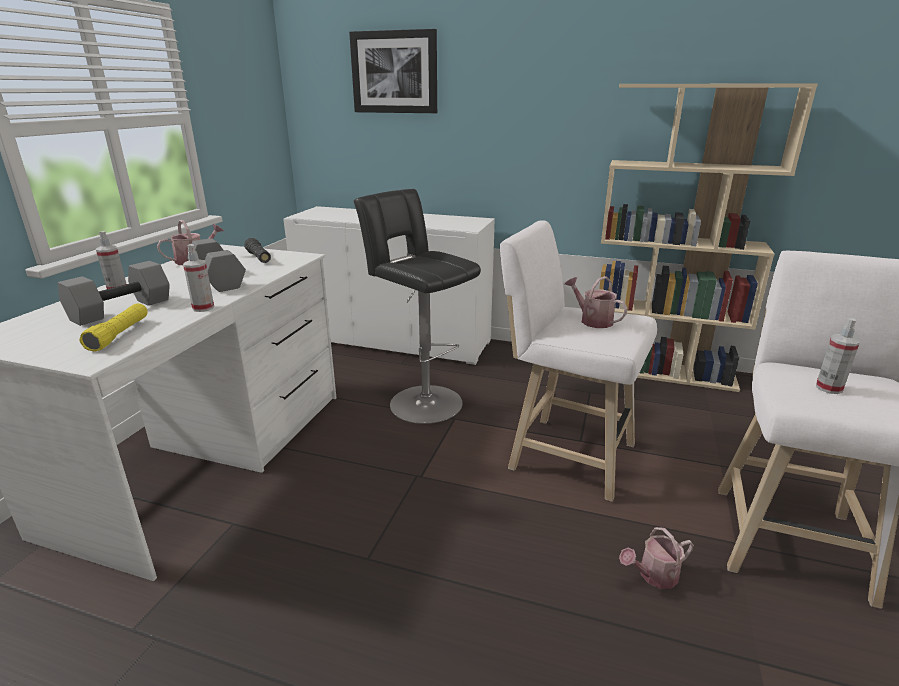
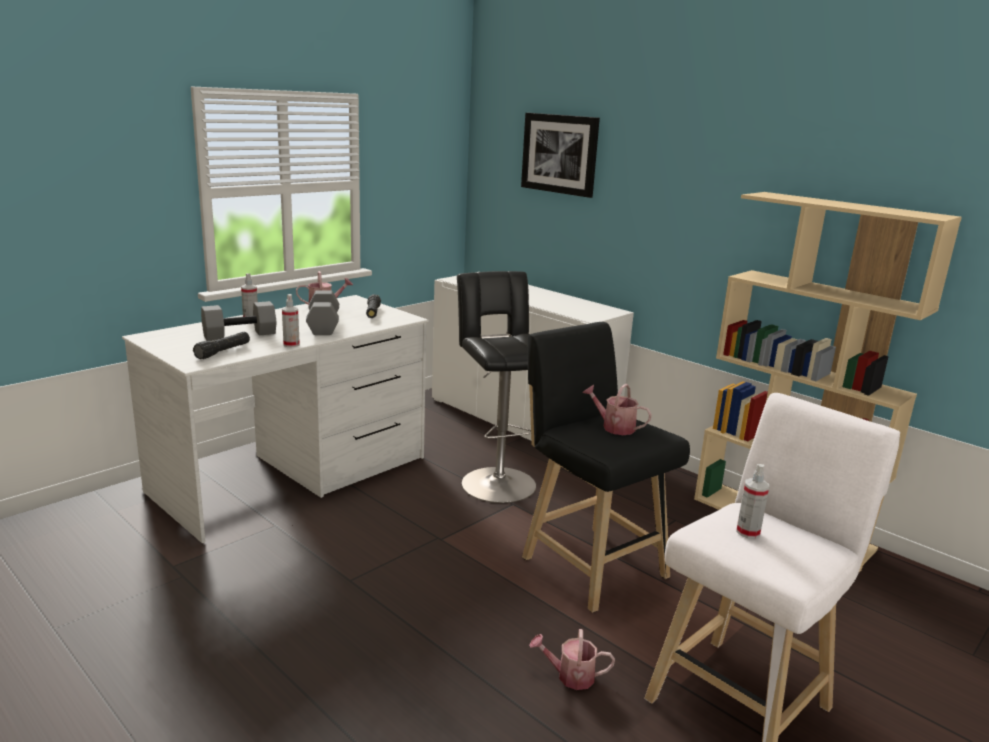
camera: 25 degrees right, 5 degrees down
(119, 335) = (223, 352): yellow flashlight -> black flashlight
(565, 454) = (589, 563): white stool -> black stool
(592, 320) = (614, 427): watering can -> watering can turned 45 degrees counterclockwise

